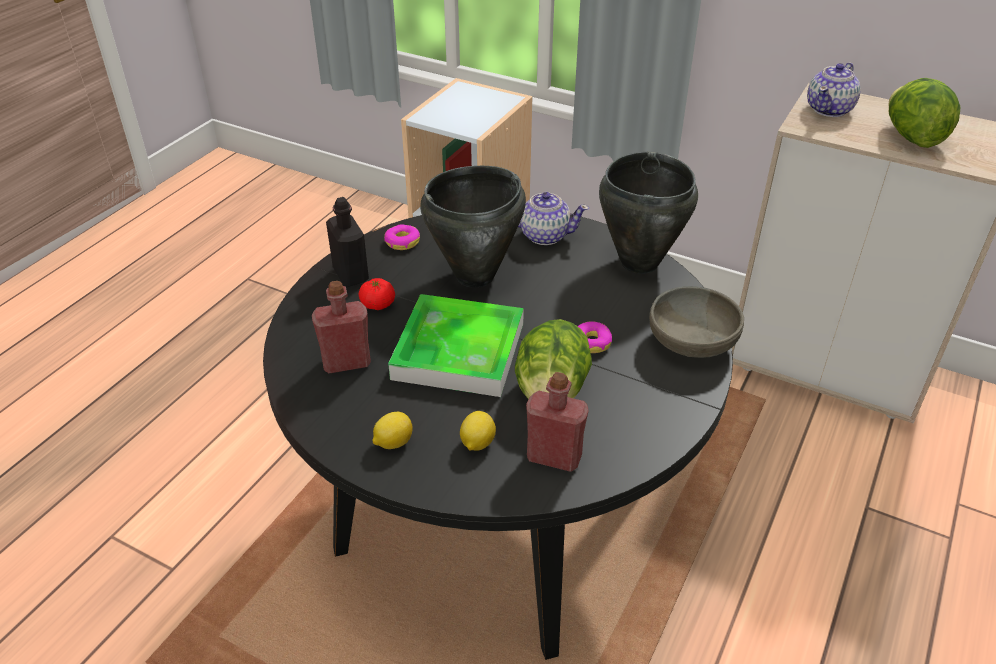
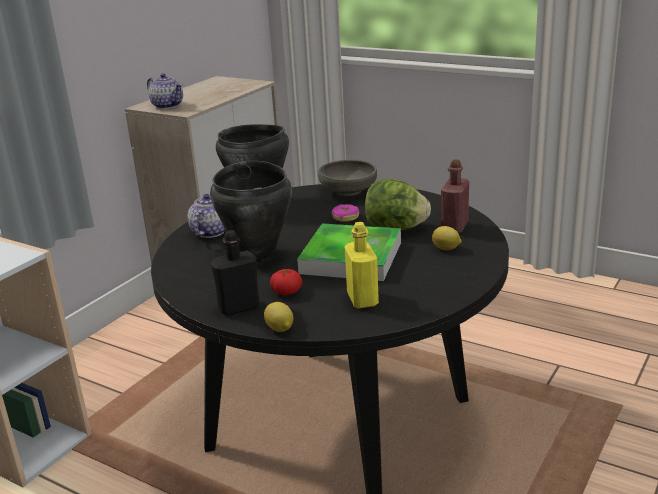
camera: 85 degrees left, 15 degrees down
(346, 362) = (362, 299): red bottle -> yellow bottle
(393, 442) = (450, 275): lemon -> lemon (280, 329)
(402, 242) = (195, 287): donut -> none
(912, 138) = (215, 93): lettuce -> none

